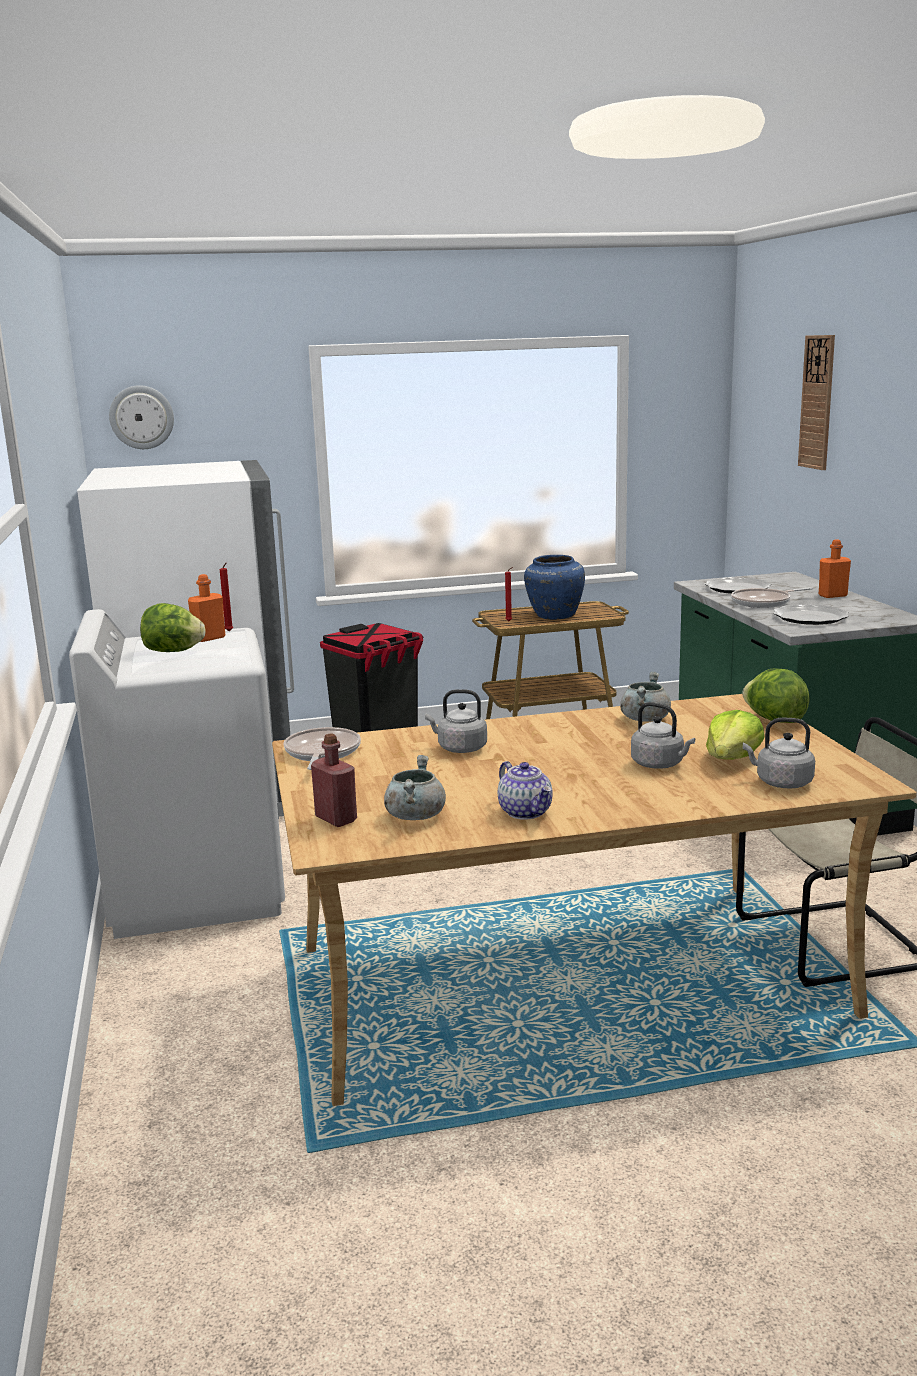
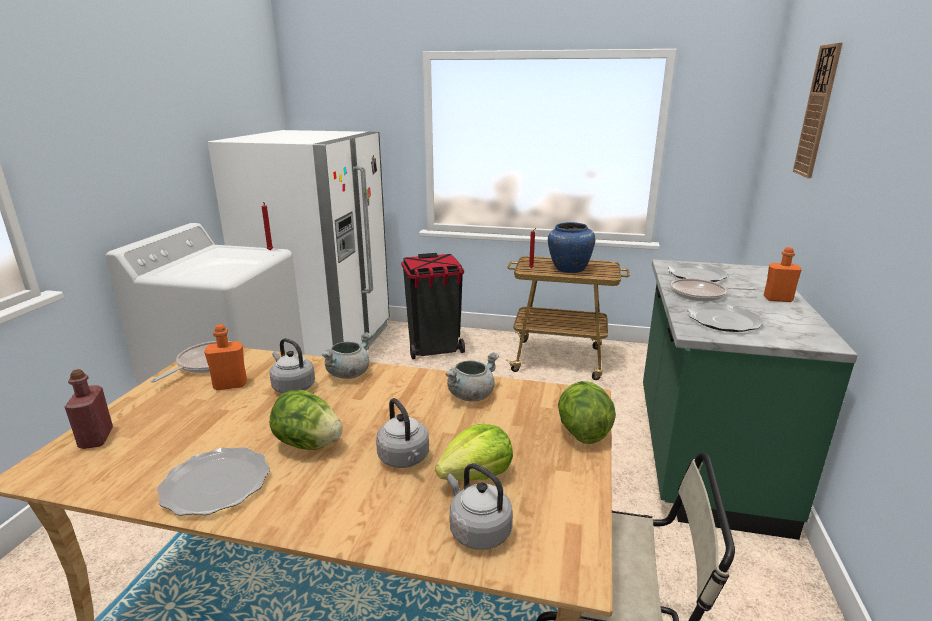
camera: 25 degrees right, 5 degrees up
(141, 417) = (316, 98): wall clock -> none
(173, 651) = (209, 260): lettuce -> lettuce (308, 444)
(209, 638) = (249, 253): orange bottle -> orange bottle (230, 385)
(415, 815) = (144, 455): grey cooking pot -> grey cooking pot (348, 373)
(526, 812) = (217, 484): teapot -> plate

